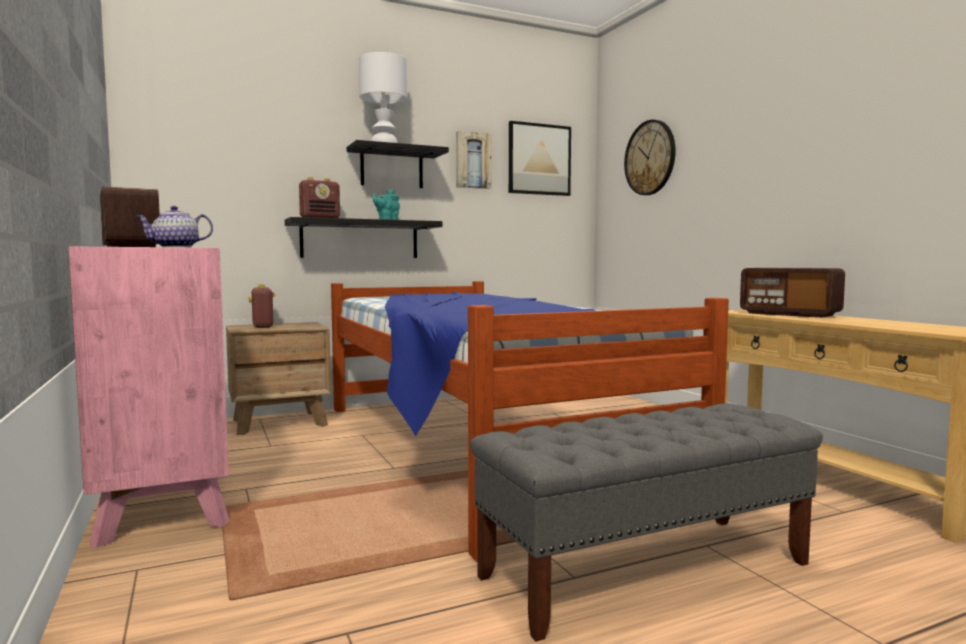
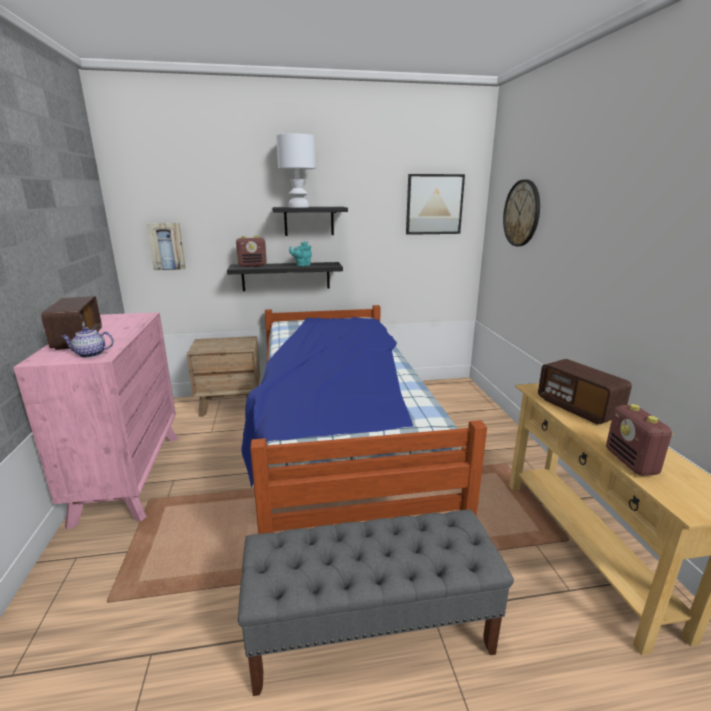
camera: 15 degrees right, 15 degrees up
(263, 326) = (215, 343): radio -> radio (631, 462)
(472, 160) = (375, 210): picture -> picture (166, 246)

